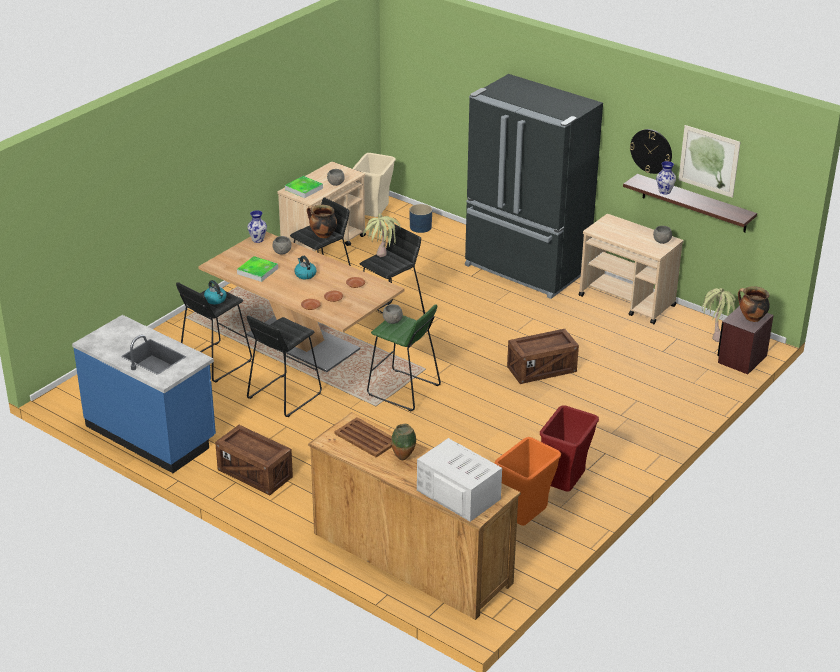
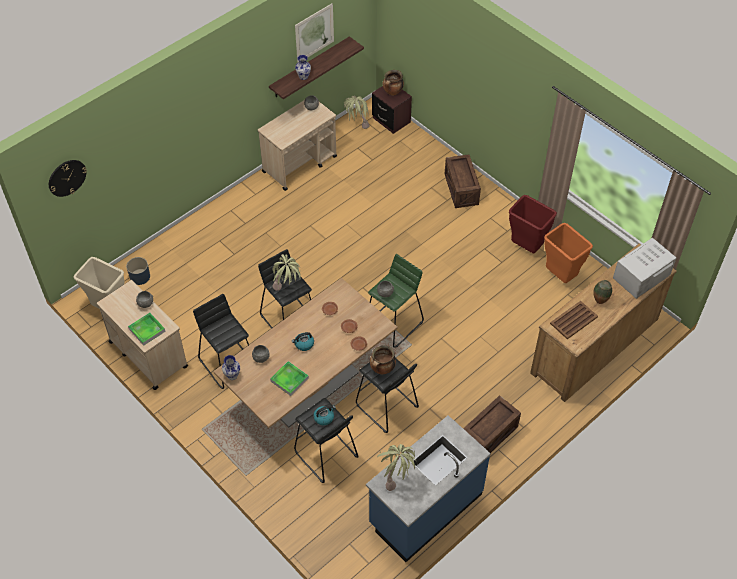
camera: 80 degrees left, 20 degrees up
(129, 332) = (397, 478): none -> potted plant
(322, 235) = (229, 327): cooking pot -> cooking pot (382, 369)
(525, 269) = (235, 216): black fridge -> none
(541, 370) = (382, 233): crate -> crate (461, 189)
(651, 151) = (275, 62): wall clock -> wall clock (67, 177)

